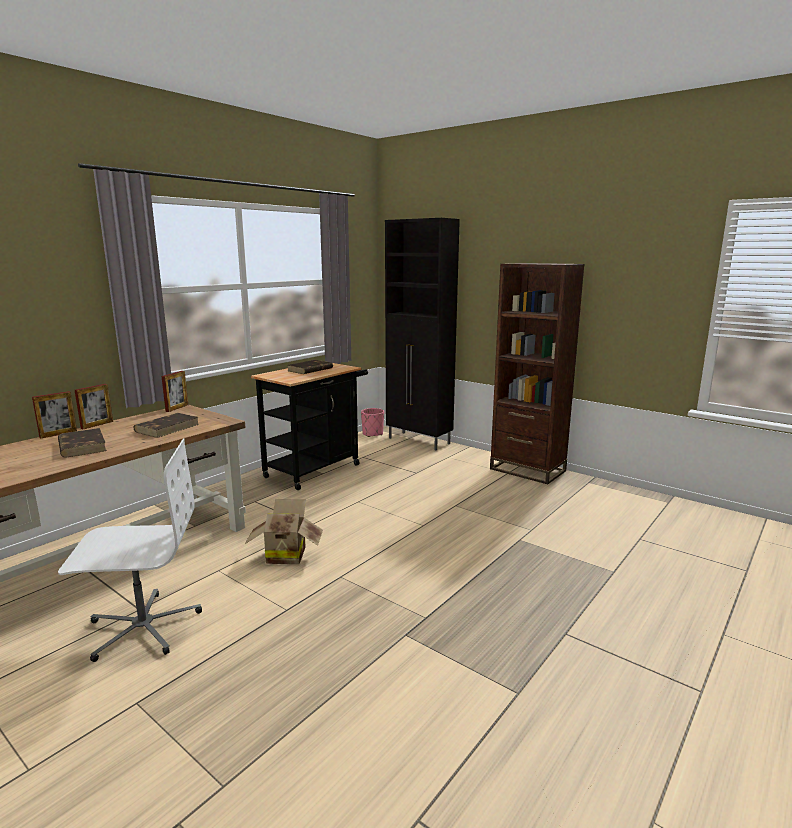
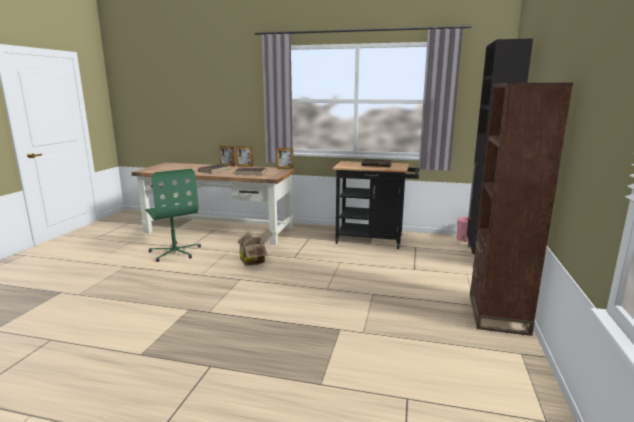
camera: 65 degrees right, 0 degrees up
(143, 627) = (175, 252): white office chair -> green office chair

